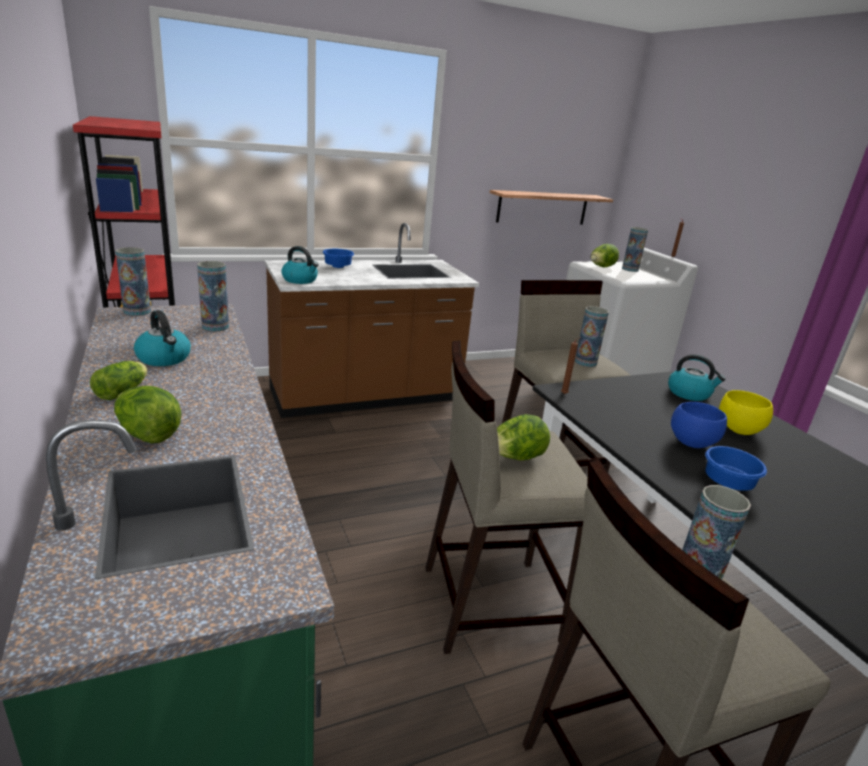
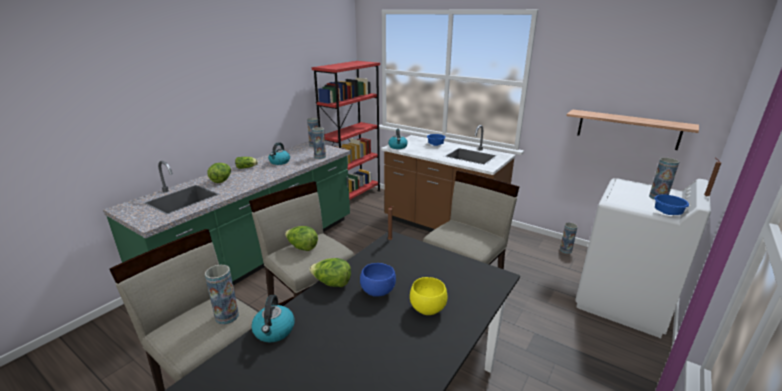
camera: 60 degrees right, 0 degrees up
(585, 362) = (465, 238): vase -> vase (565, 250)
(601, 267) = (627, 188): lettuce -> lettuce (332, 283)
(689, 393) = (465, 281): kettle -> kettle (274, 331)
(727, 484) = (333, 312): blue bowl -> blue bowl (666, 213)

